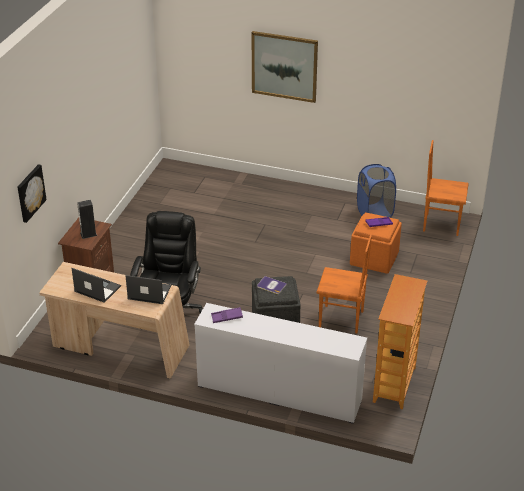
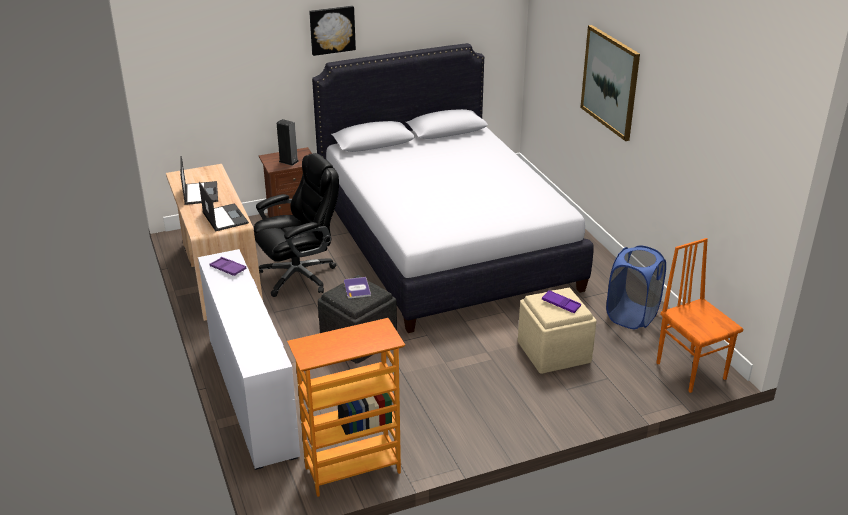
camera: 50 degrees right, 5 degrees down
(30, 193) = (213, 76): picture -> picture (332, 30)
(215, 236) = (444, 244): none -> white bed
(341, 320) = (418, 380): orange chair -> none
(374, 258) = (553, 353): orange ottoman -> beige ottoman

